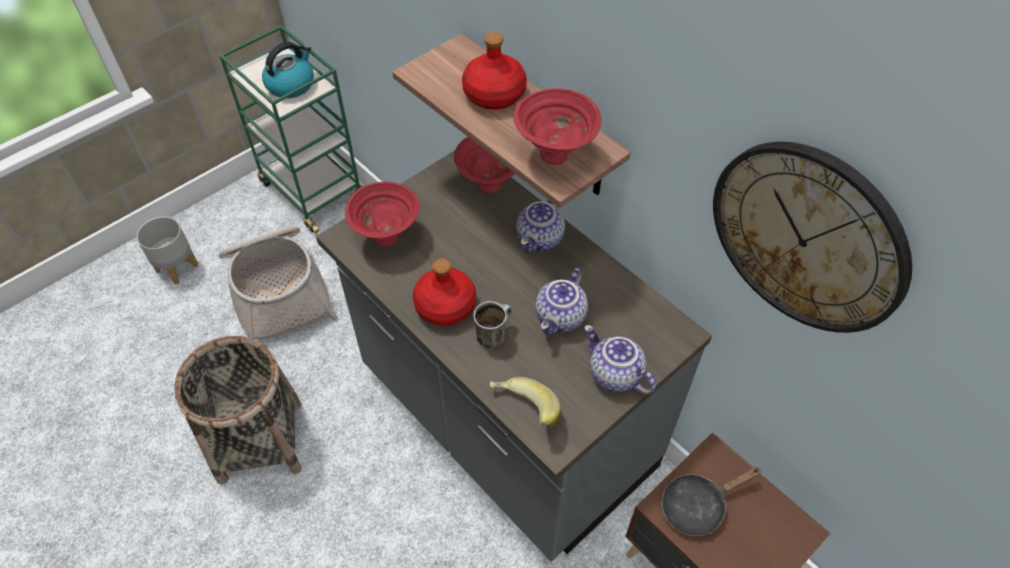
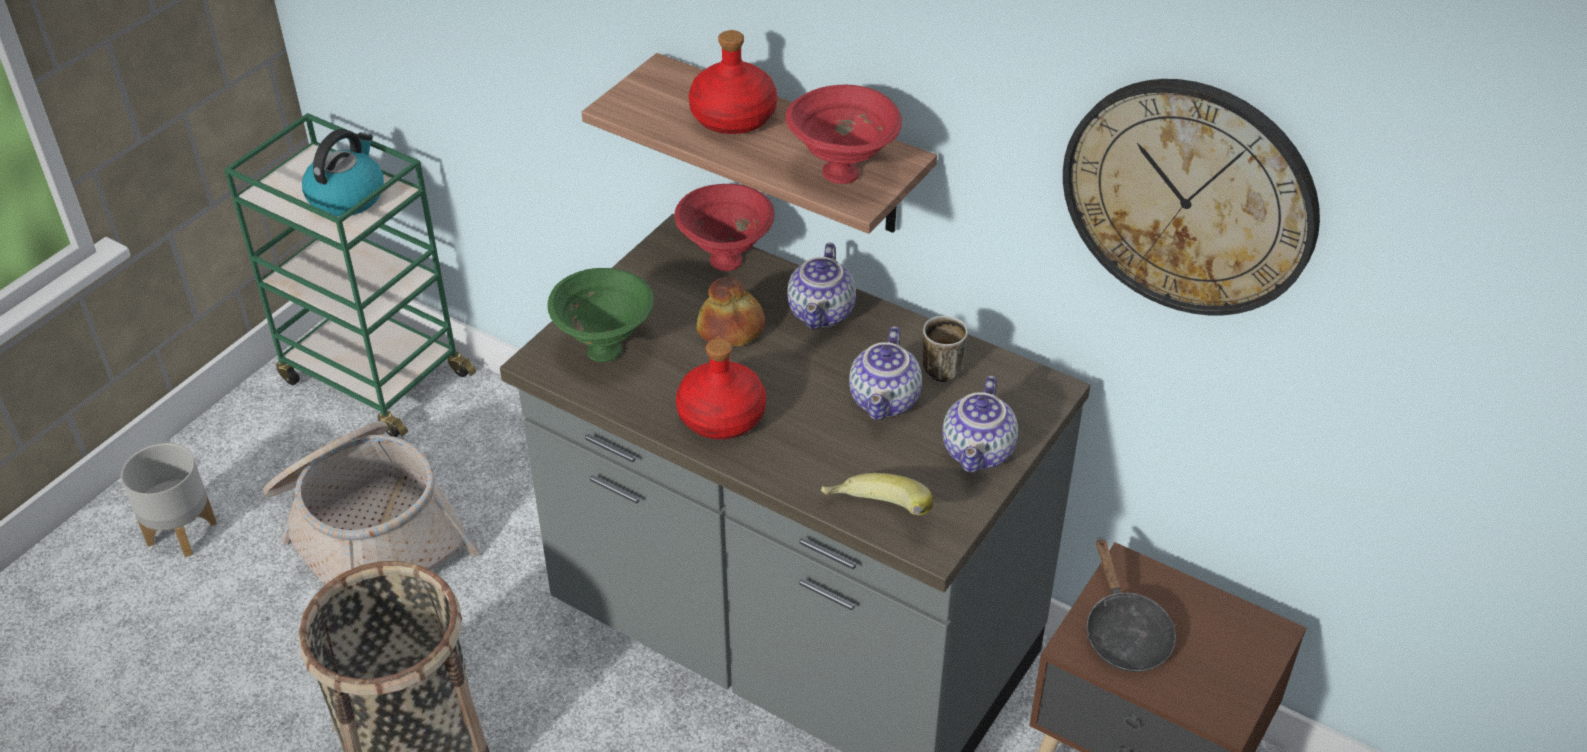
camera: 15 degrees left, 10 degrees down
(387, 237) = (605, 349): red bowl -> green bowl
(474, 238) = (730, 328): none -> bread
(493, 334) = (801, 437): mug -> mug (943, 366)
(613, 375) = (979, 453): teapot -> teapot turned 105 degrees counterclockwise
(697, 505) = (1124, 633): black frying pan -> black frying pan turned 60 degrees counterclockwise

